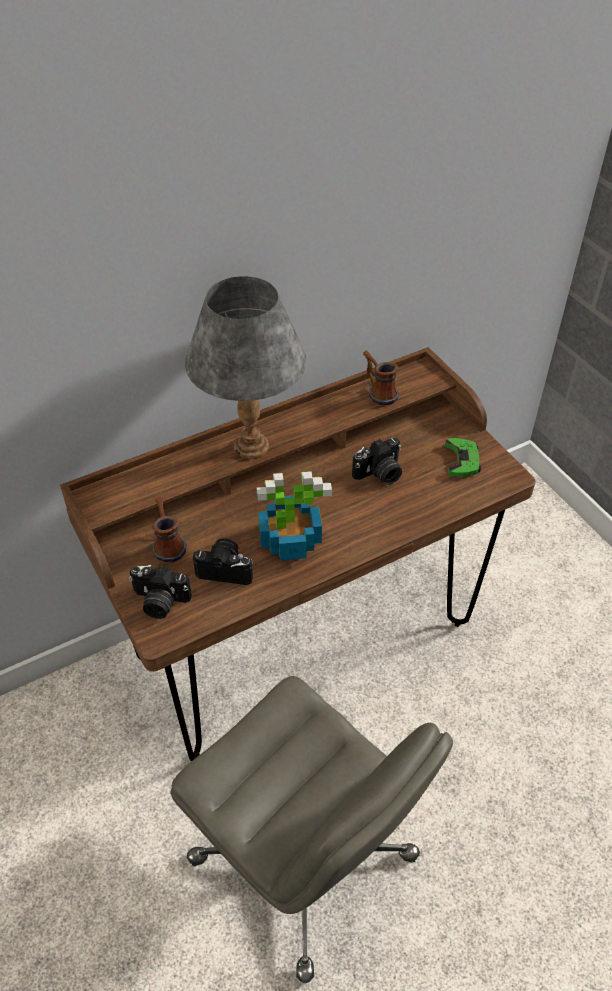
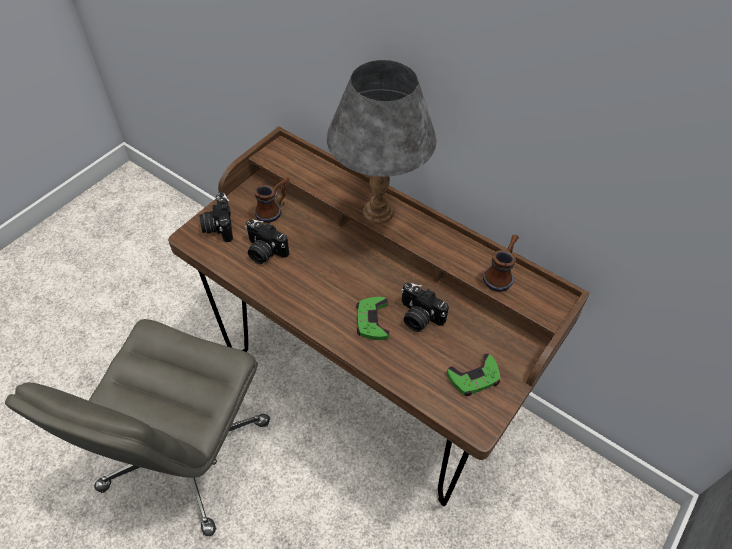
camera: 65 degrees right, 5 degrees up
(226, 569) = (264, 252): camera -> camera turned 135 degrees clockwise
(289, 540) = (311, 279): potted plant -> none
(367, 508) = (372, 320): none -> green game controller

